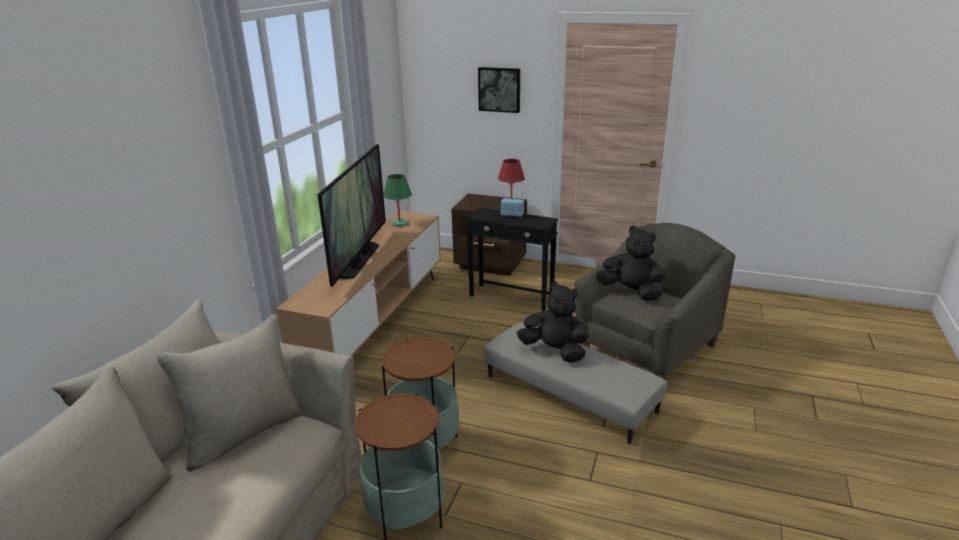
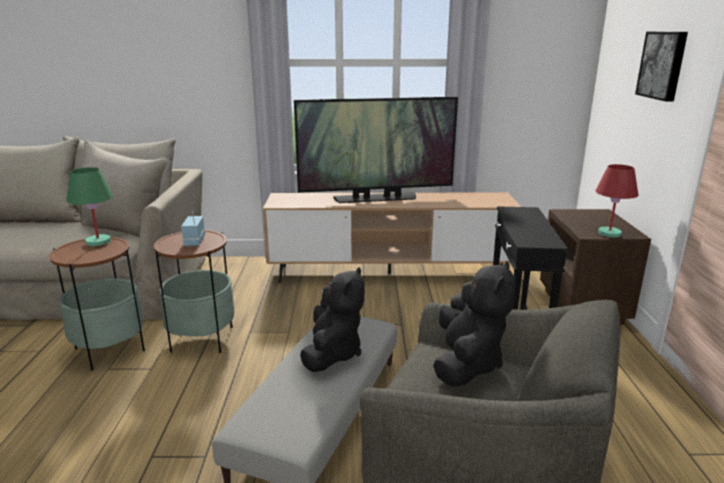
camera: 70 degrees right, 5 degrees down
(400, 223) = (475, 197): green table lamp -> green table lamp (98, 242)
(512, 215) = (537, 224): radio -> radio (194, 241)

